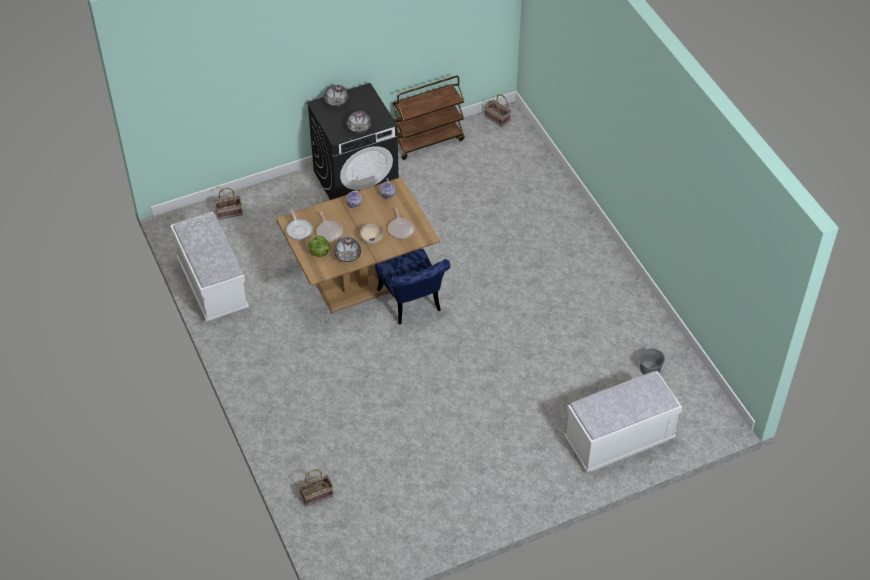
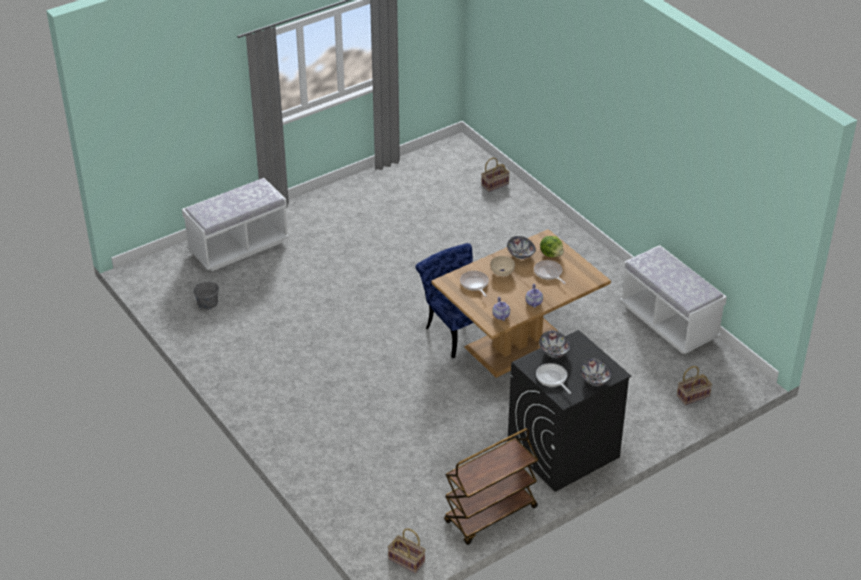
camera: 170 degrees right, 10 degrees down
(299, 229) = (581, 271): frying pan -> frying pan (552, 378)

